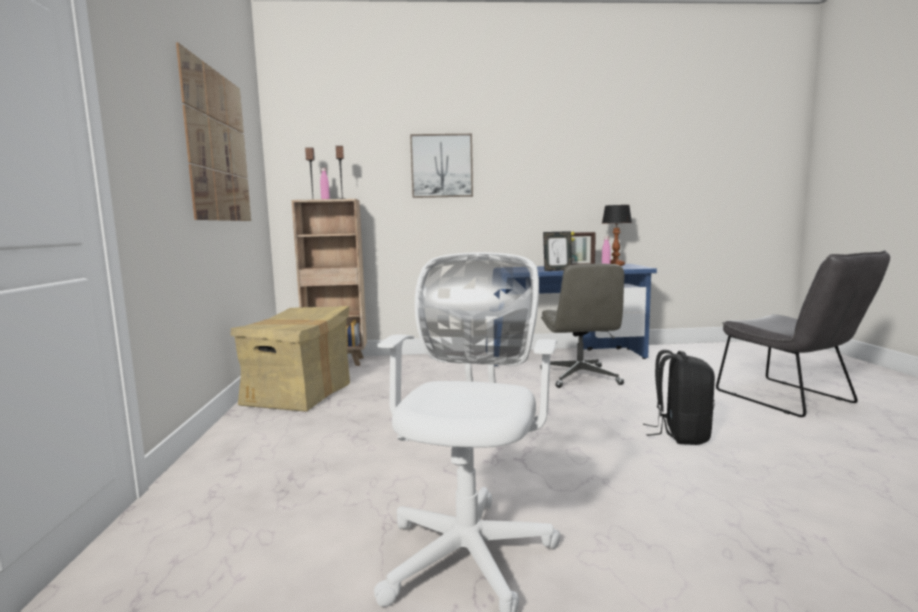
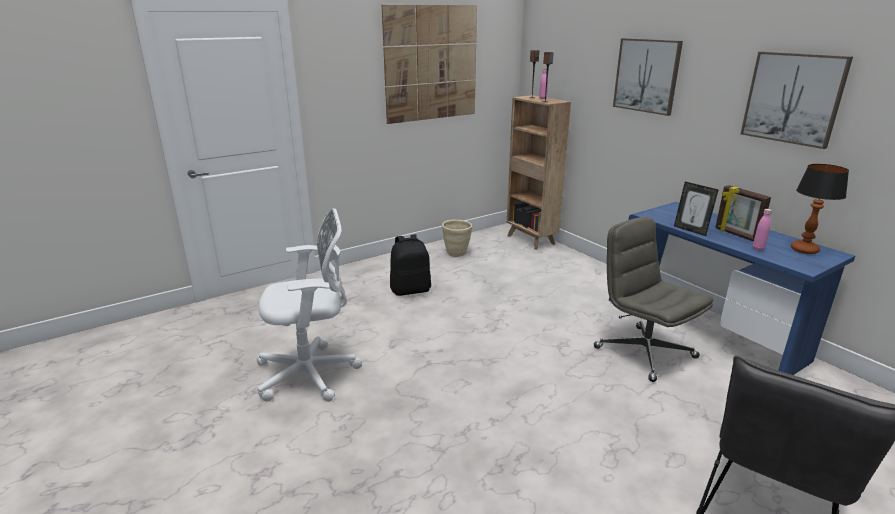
camera: 60 degrees right, 15 degrees up
(298, 394) = (456, 254): cardboard box -> beige planter
(567, 169) = (793, 98): none -> picture
(580, 377) = (643, 352): grey office chair -> grey office chair turned 90 degrees clockwise
(680, 434) = (547, 433): black backpack -> black backpack (410, 290)

